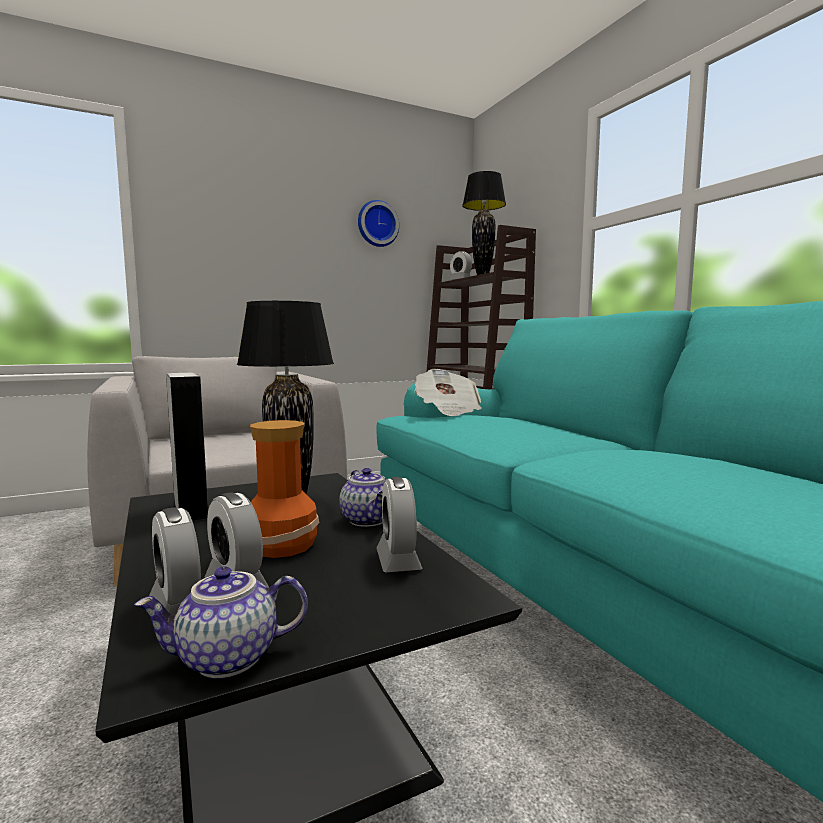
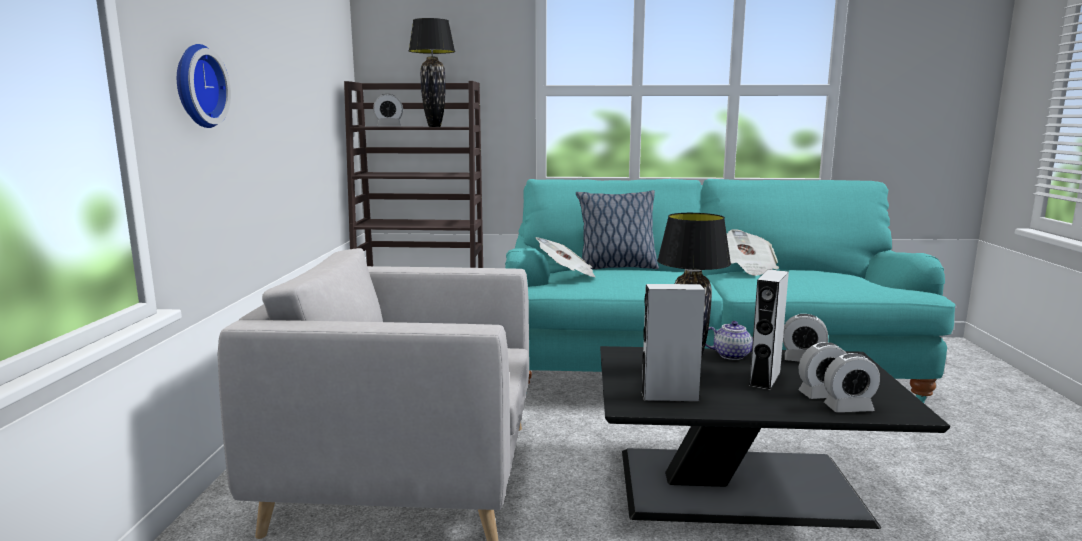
camera: 60 degrees left, 5 degrees up
(227, 659) = (901, 402): teapot -> none
(283, 545) = (765, 379): vase -> grey speaker
(377, 224) = (307, 55): wall clock -> wall clock (196, 86)
(530, 420) = (616, 267): none -> pillow
(654, 446) = (747, 268): none -> newspaper

